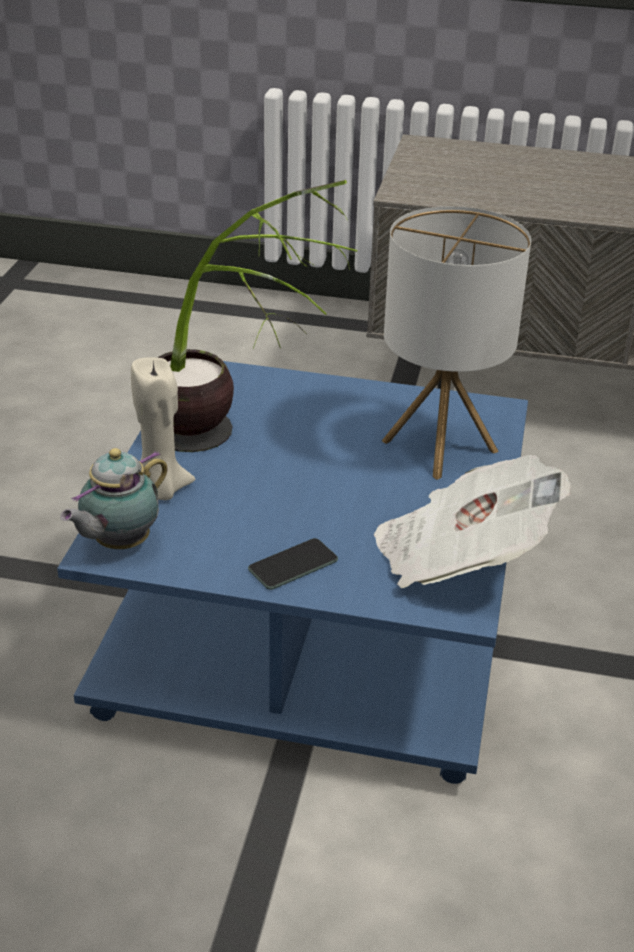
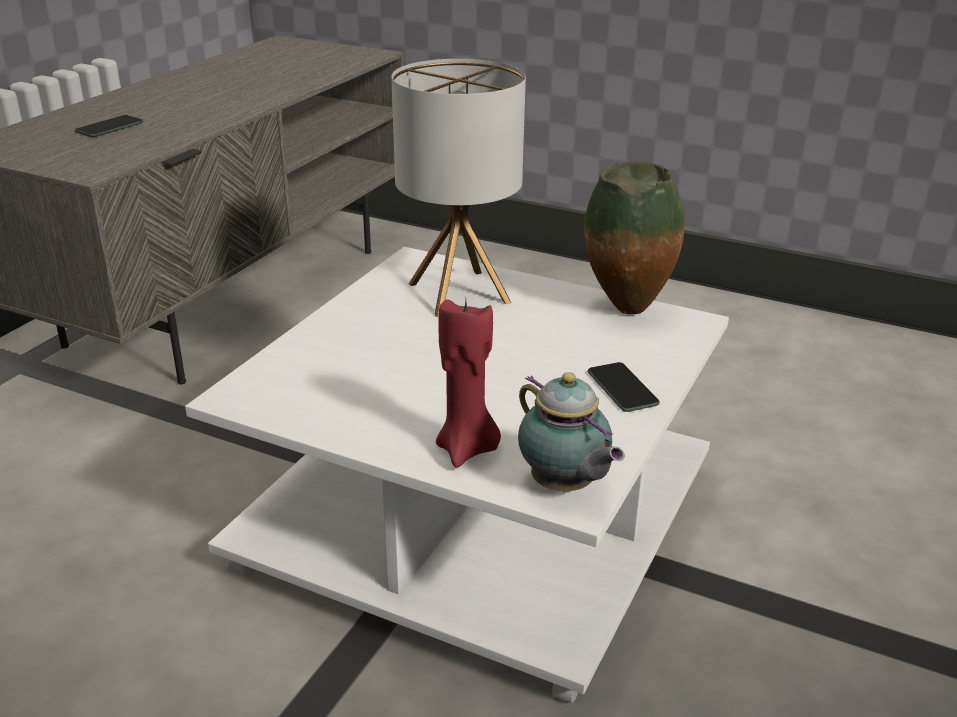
camera: 75 degrees left, 5 degrees down
(161, 488) = (467, 449): beige candle -> red candle
(232, 445) = (403, 395): potted plant -> none
(309, 623) = (471, 523): blue coffee table -> white coffee table
(461, 558) = (627, 311): newspaper -> vase
(511, 175) = (109, 127): none -> phone

